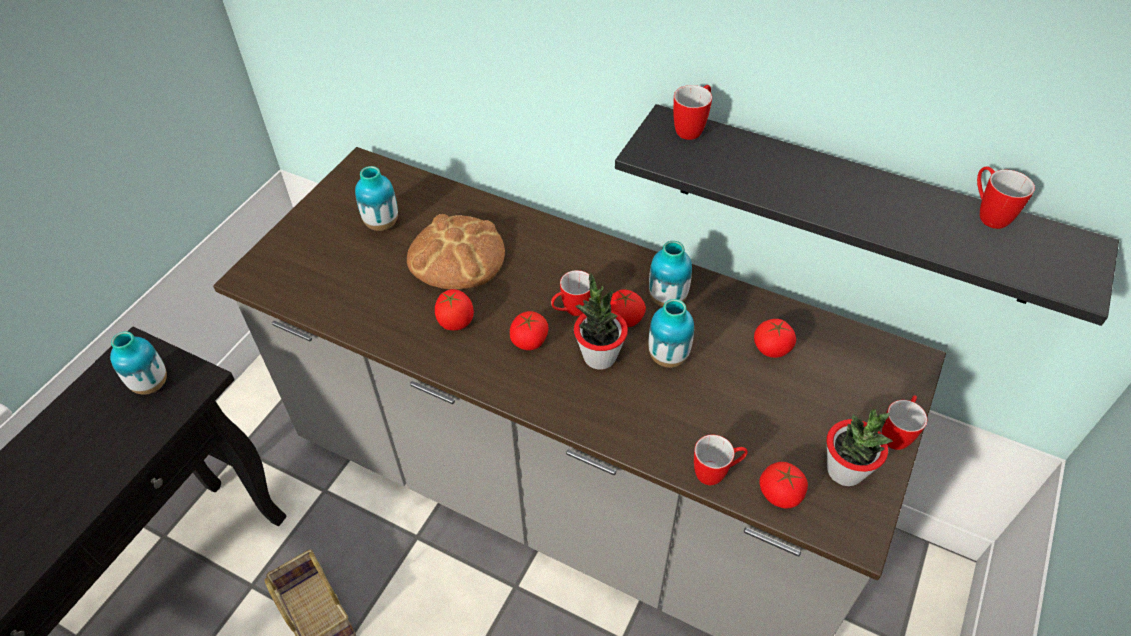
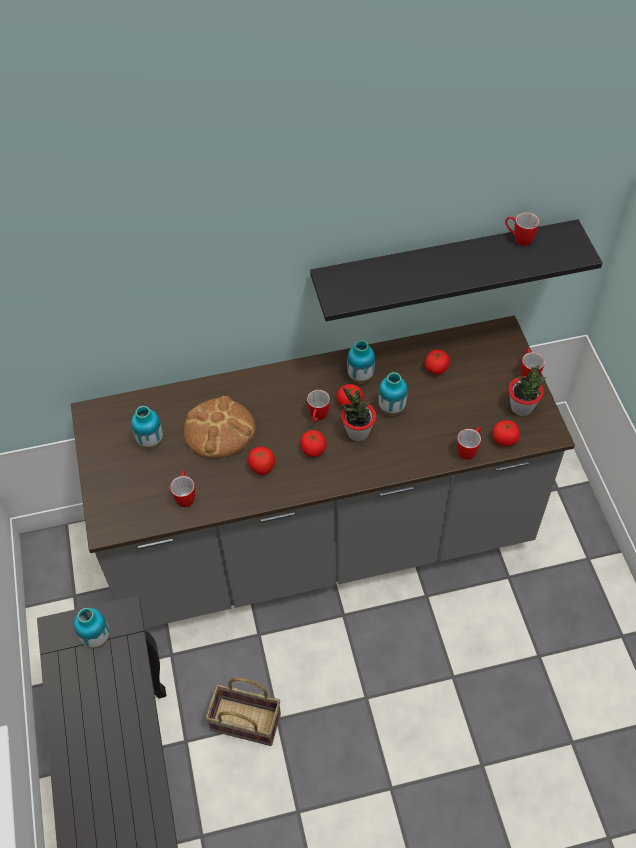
camera: 40 degrees left, 5 degrees up
(692, 128) = (345, 273): mug -> mug (185, 496)

